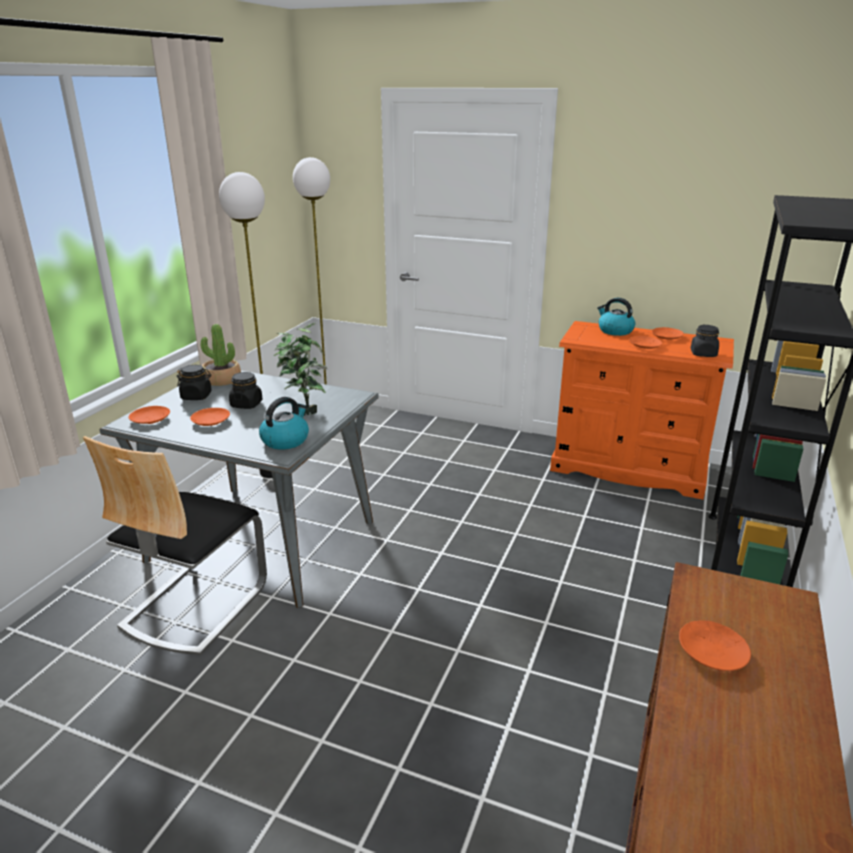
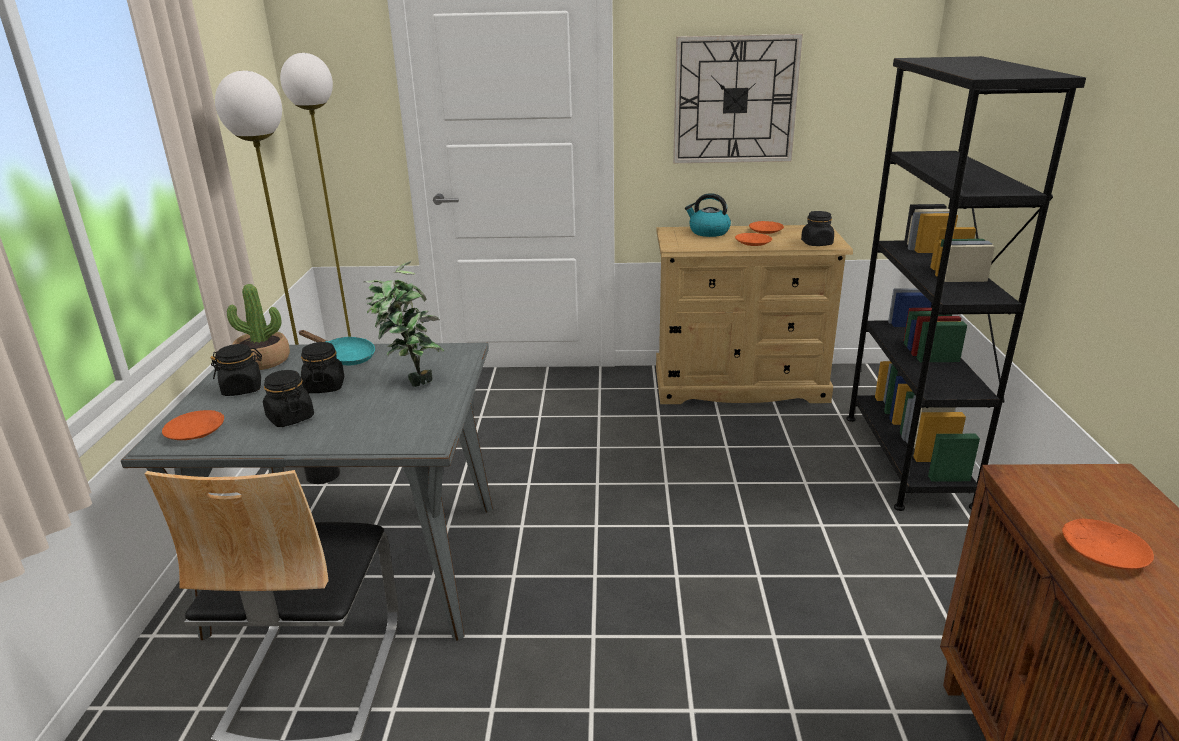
camera: 20 degrees left, 0 degrees up
(210, 421) = (290, 417): orange plate -> black jar
(274, 386) = (345, 357): none -> turquoise frying pan
(285, 440) = (416, 422): kettle -> none
(629, 468) = (739, 385): orange dresser -> beige dresser
(654, 218) = (735, 100): none -> wall clock

